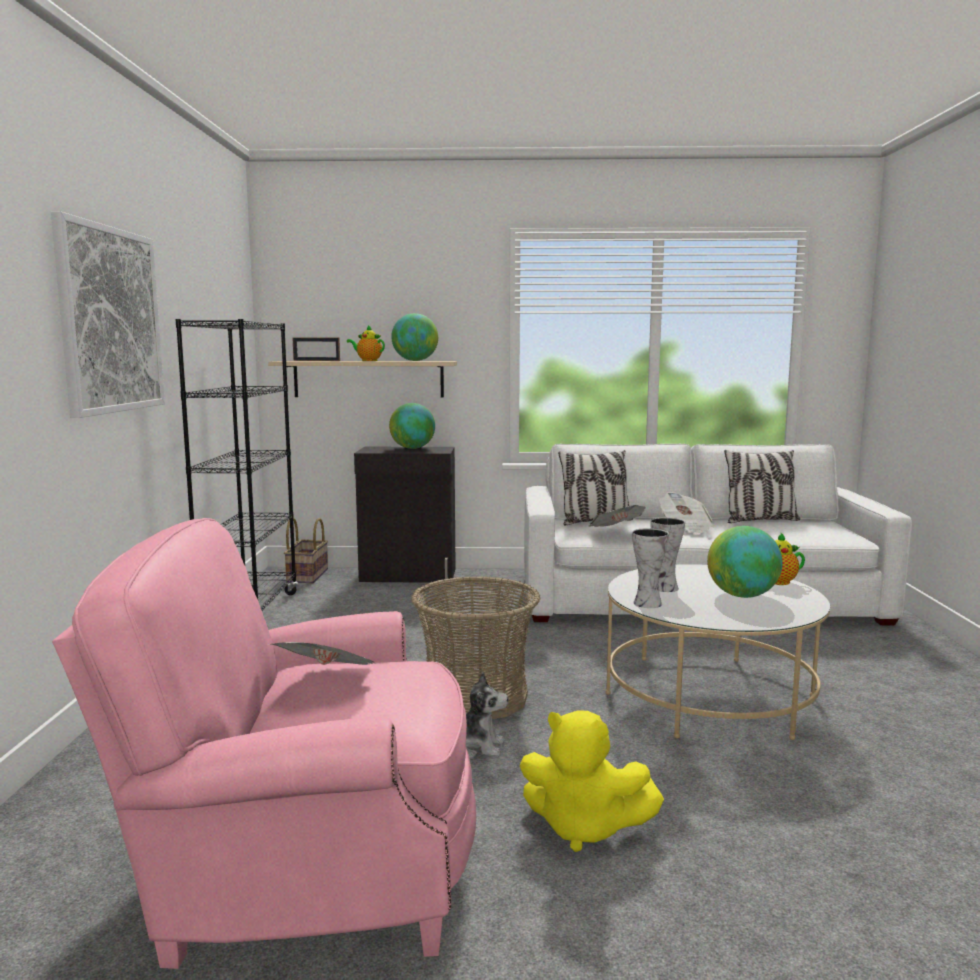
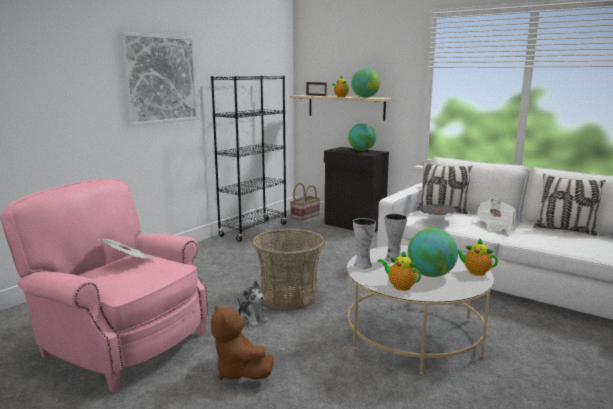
camera: 35 degrees right, 5 degrees up
(583, 828) = (239, 371): yellow plush toy -> brown plush toy
(741, 617) = (399, 286): none -> teapot

